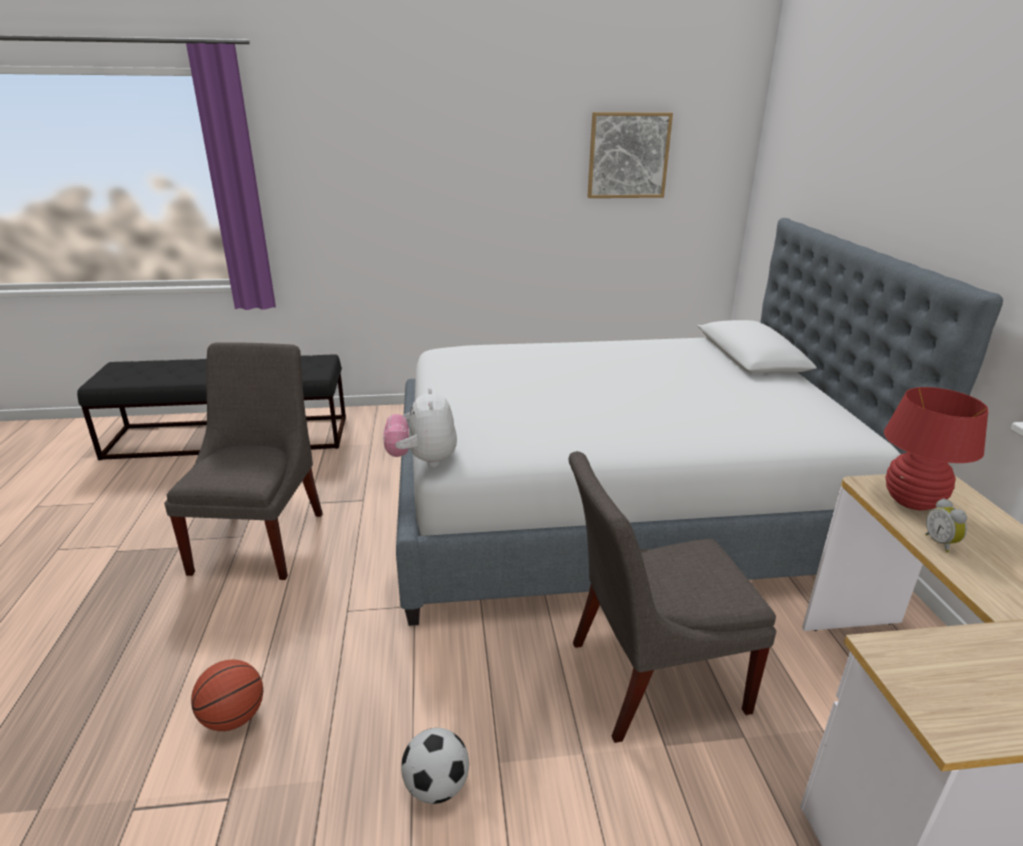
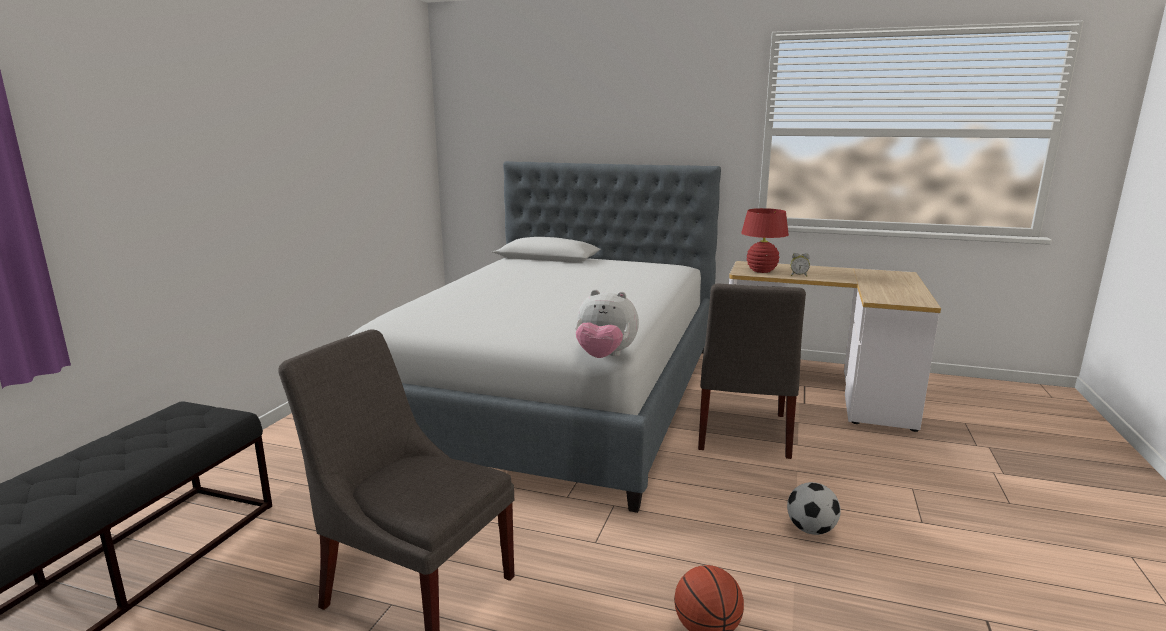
camera: 65 degrees left, 10 degrees down
(628, 155) = (371, 124): picture -> none

